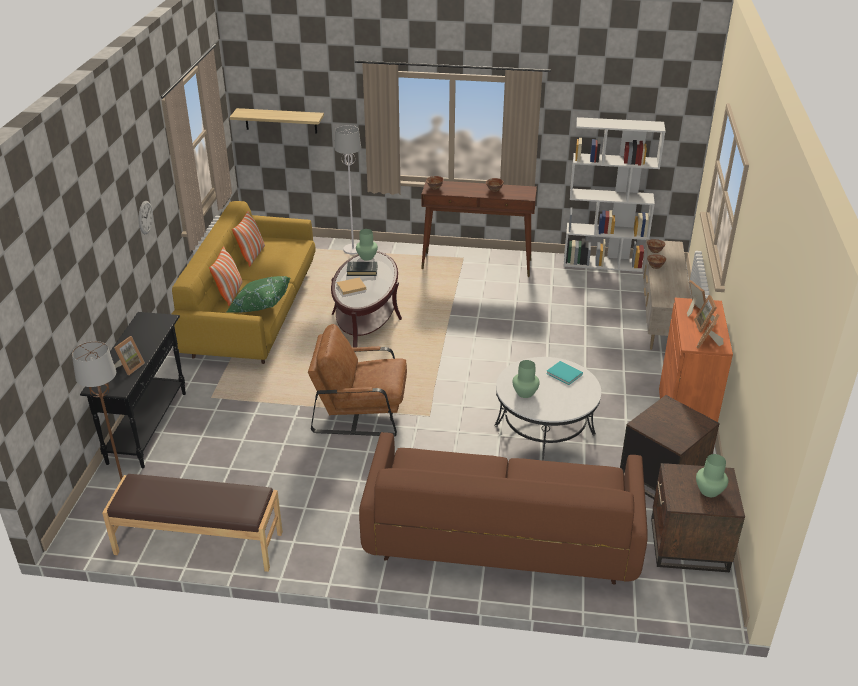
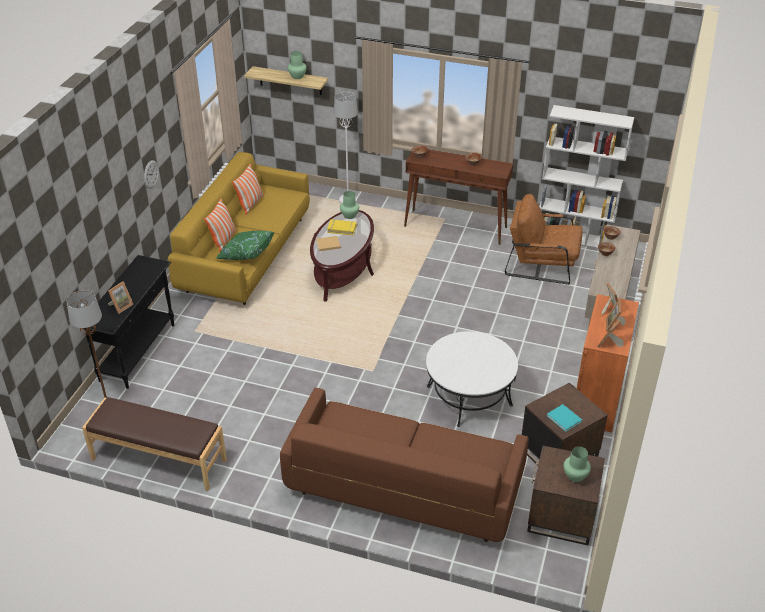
camera: 10 degrees right, 5 degrees up
(361, 411) = (316, 359): brown armchair -> brown armchair (542, 263)
(362, 271) = (342, 229): black book -> yellow book
(524, 393) = (449, 365): green vase -> green vase (297, 76)
(565, 374) = (490, 351): turquoise book -> turquoise book (564, 419)

